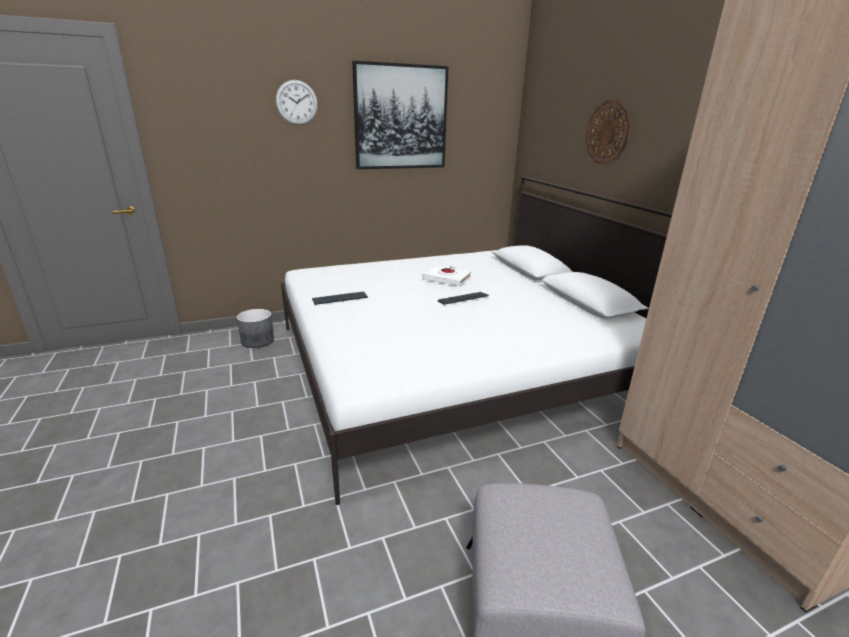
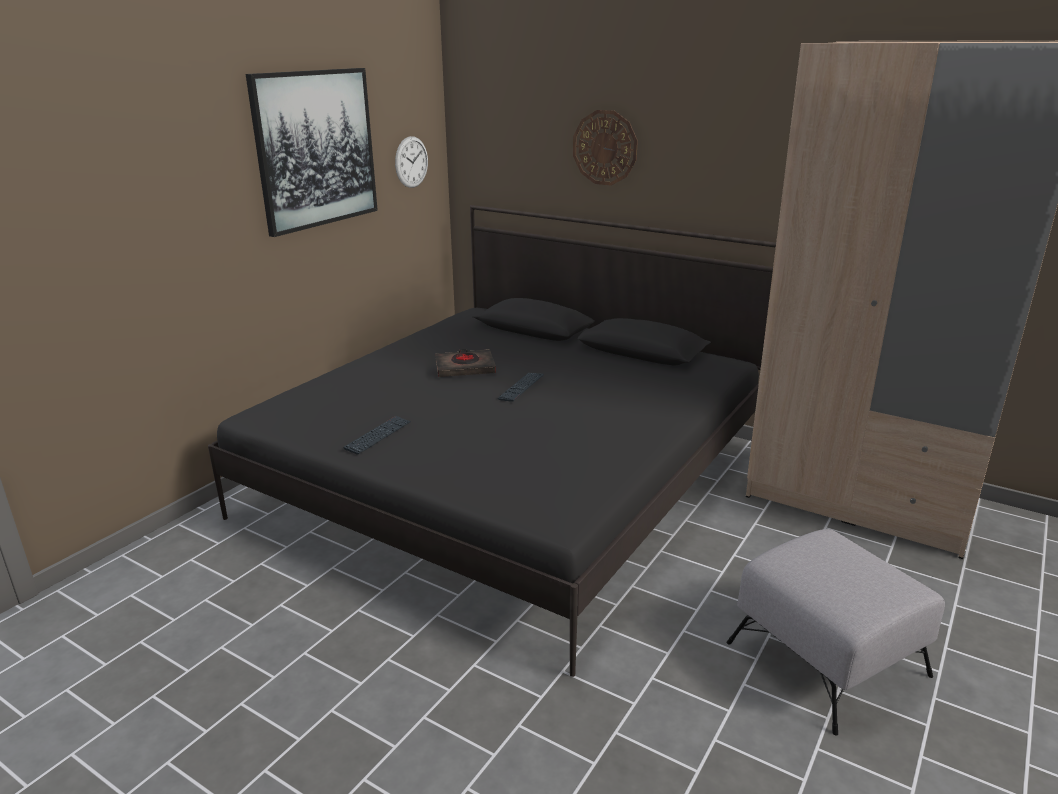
camera: 35 degrees left, 0 degrees up
(257, 340) = (198, 552): grey planter -> none
(297, 102) = (177, 149): wall clock -> wall clock (411, 162)
(447, 279) = (465, 368): white book -> black book
(454, 365) = (512, 478): white bed -> black bed

